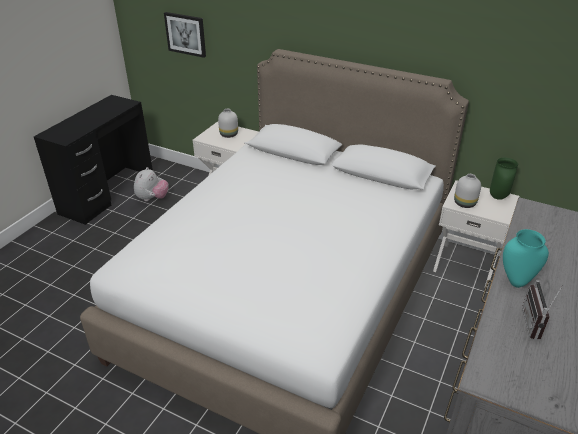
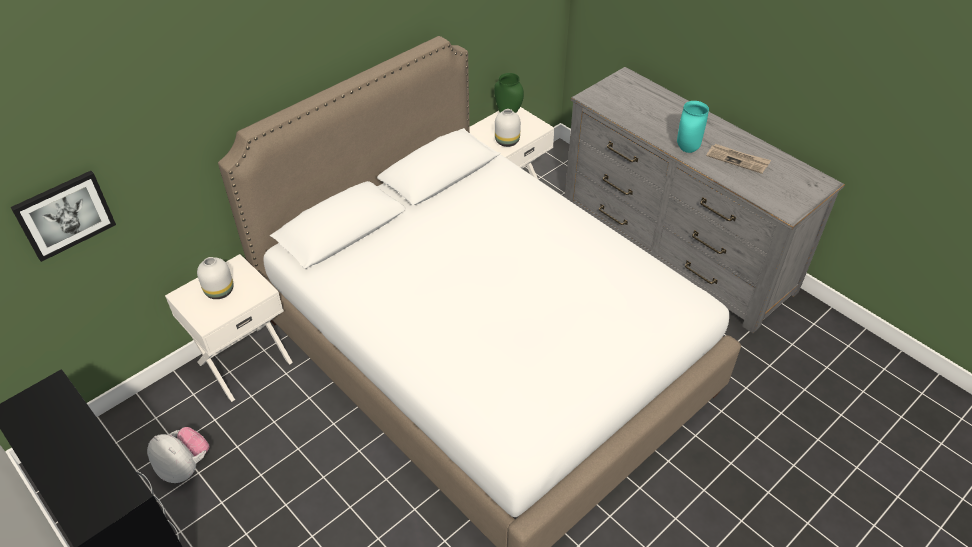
camera: 70 degrees left, 10 degrees up
(536, 324) = (738, 160): radio -> newspaper

